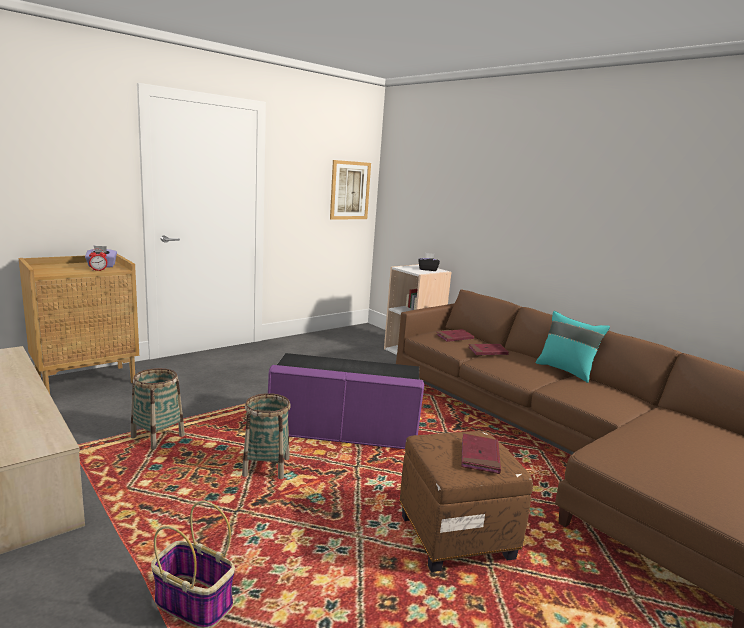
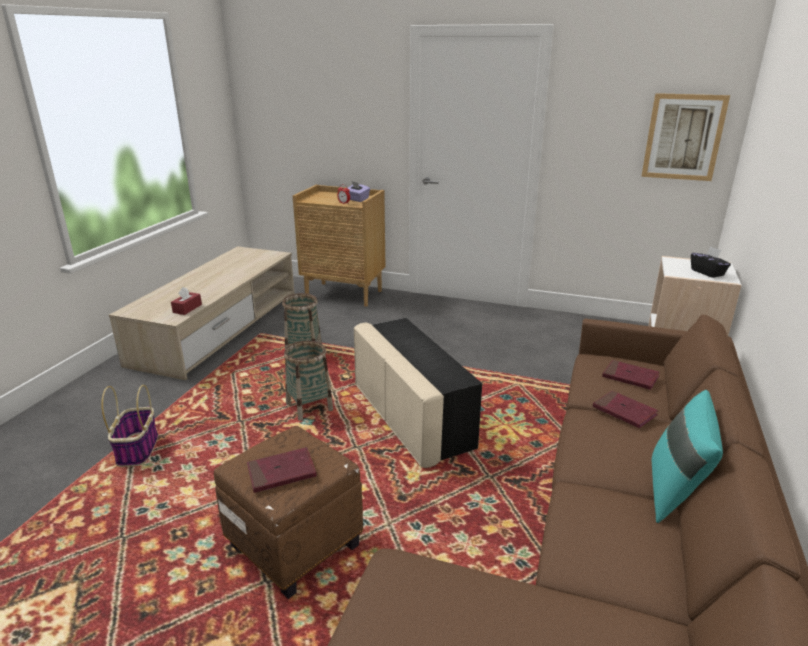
camera: 60 degrees right, 10 degrees up
(43, 429) = (187, 308): none -> red tissue box
(344, 431) = (411, 416): purple ottoman -> beige ottoman

